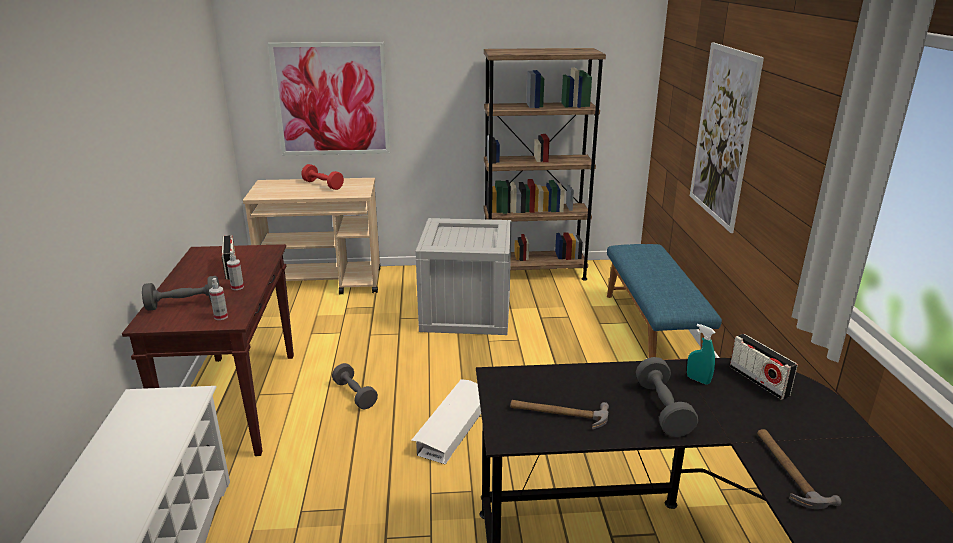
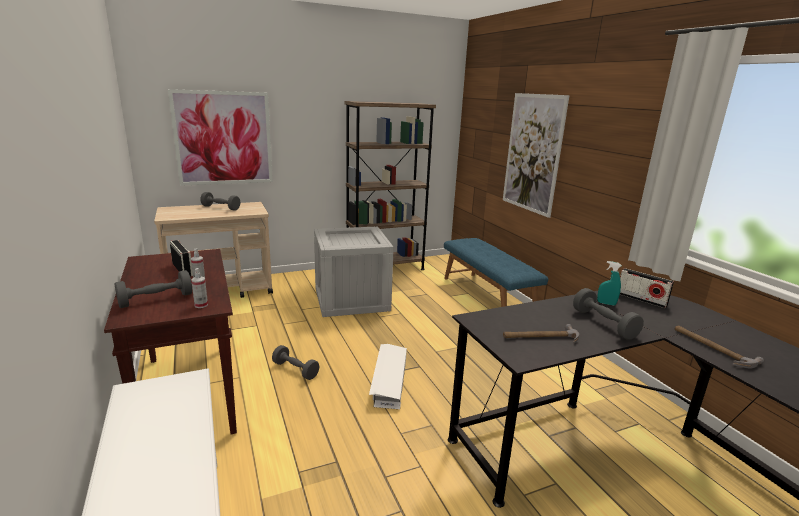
camera: 20 degrees left, 5 degrees down
(323, 185) = (221, 208): red dumbbell -> grey dumbbell

